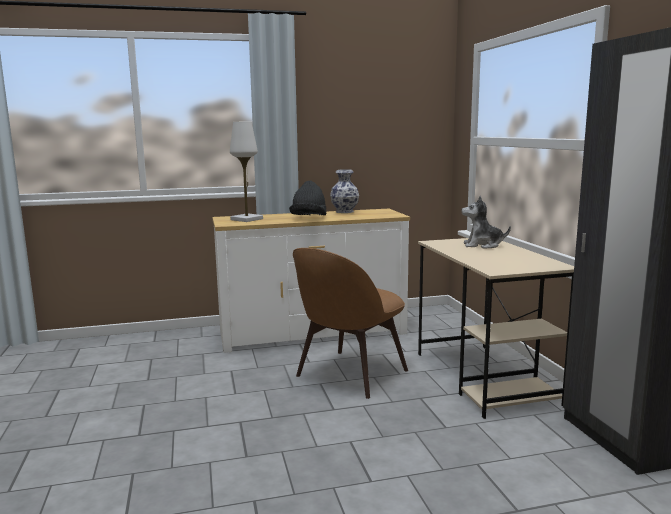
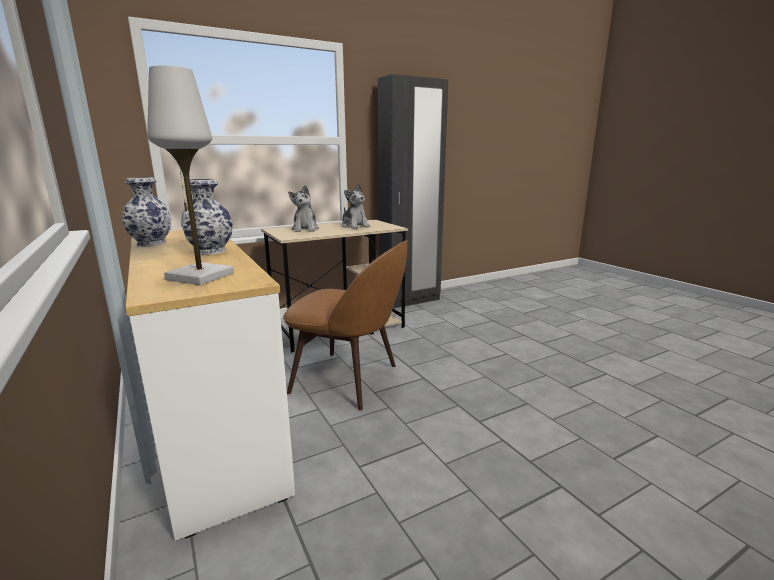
camera: 105 degrees left, 5 degrees up
(309, 218) = (210, 251): black hat -> vase
(505, 259) = (355, 226): none -> plush toy

